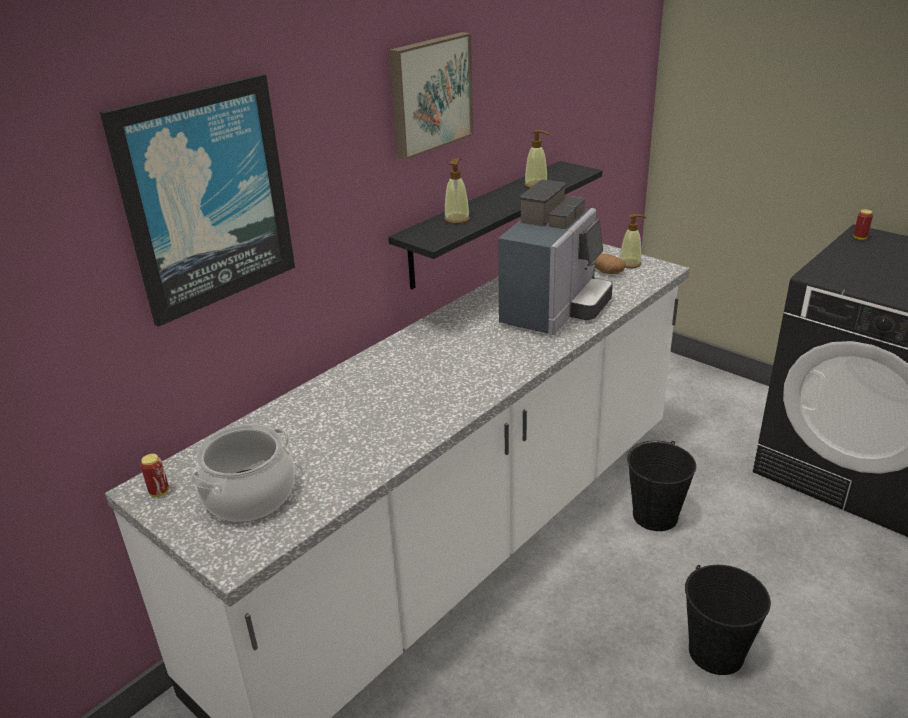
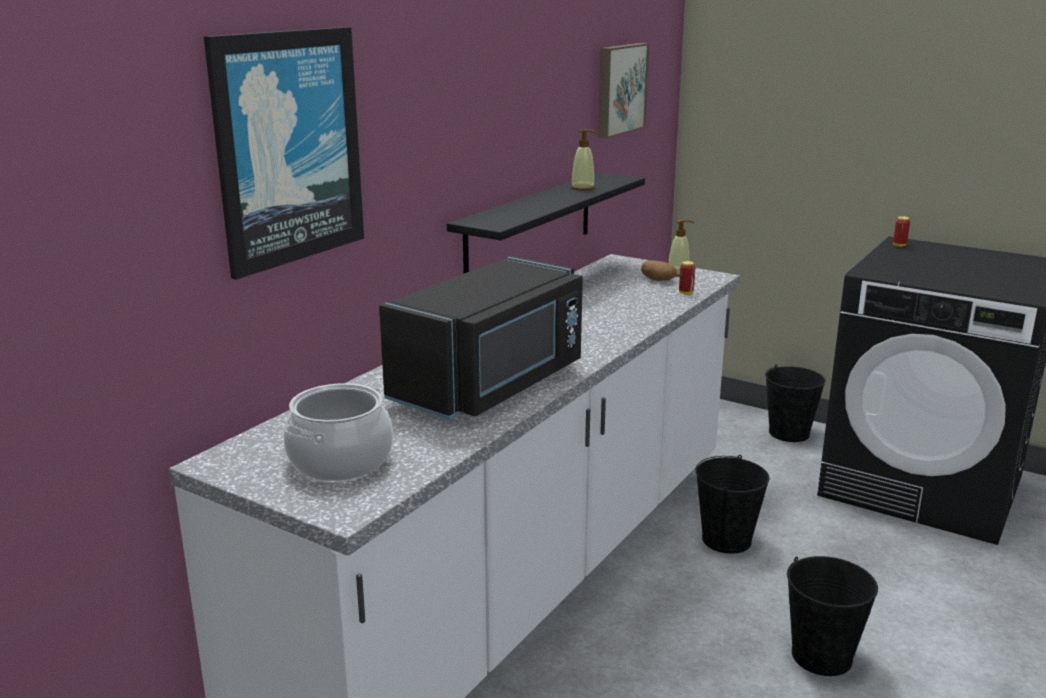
camera: 10 degrees left, 10 degrees down
(159, 492) = (234, 464): can -> can (686, 293)
(411, 405) = (492, 384): none -> black microwave
(429, 94) = (487, 79): picture -> picture (619, 89)
(457, 219) = (513, 210): soap dispenser -> none
(554, 309) = (614, 308): coffee machine -> none
(741, 399) = (789, 433): none -> black bucket

